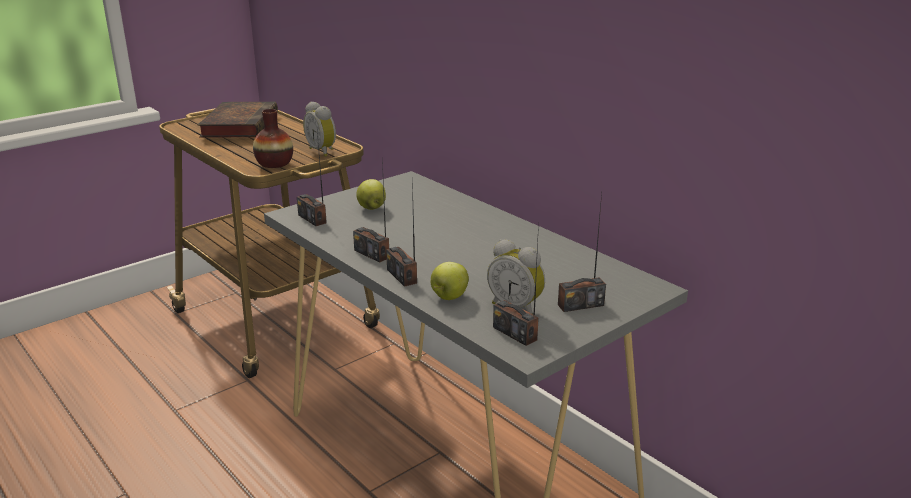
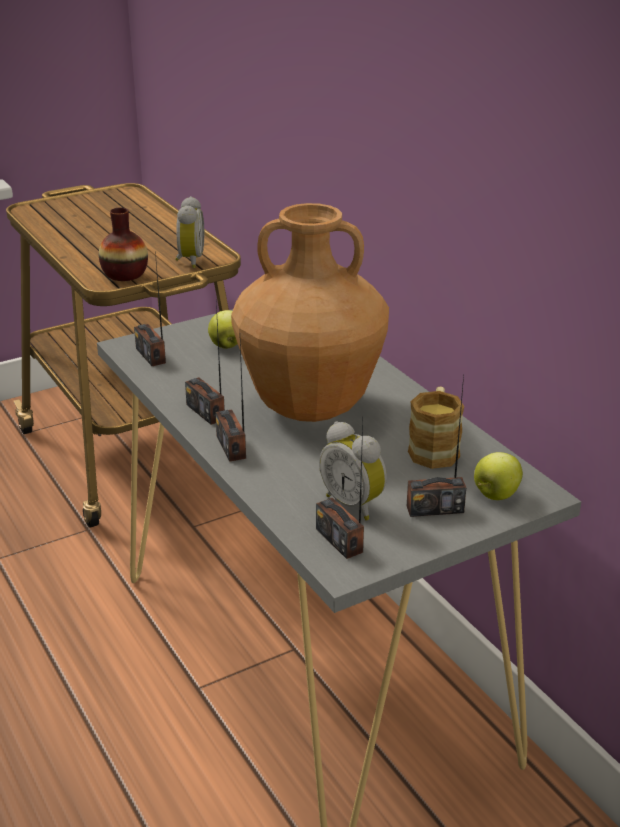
camera: 10 degrees right, 5 degrees up
(240, 125) = (101, 213): book -> none
(323, 151) = (189, 260): alarm clock -> alarm clock turned 150 degrees counterclockwise
(449, 297) = (278, 481): apple -> apple (495, 495)
(456, 245) = (311, 408): none -> brown vase
(562, 264) = (434, 448): none -> mug

